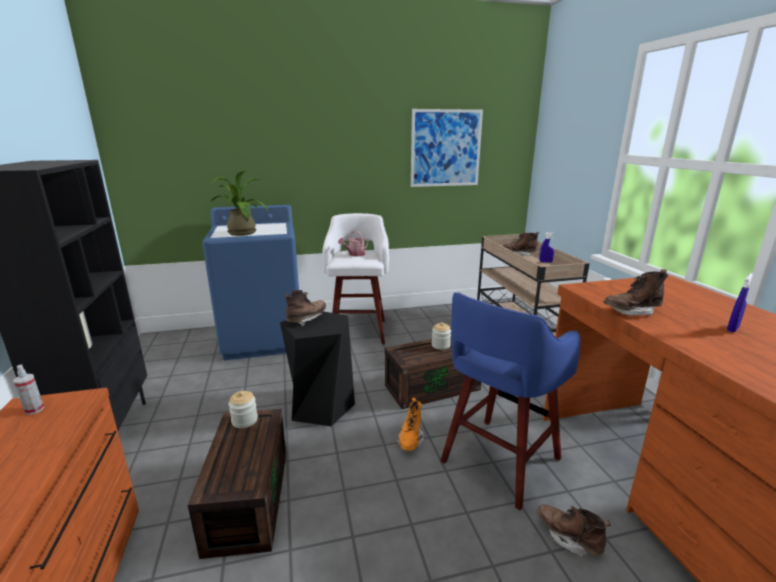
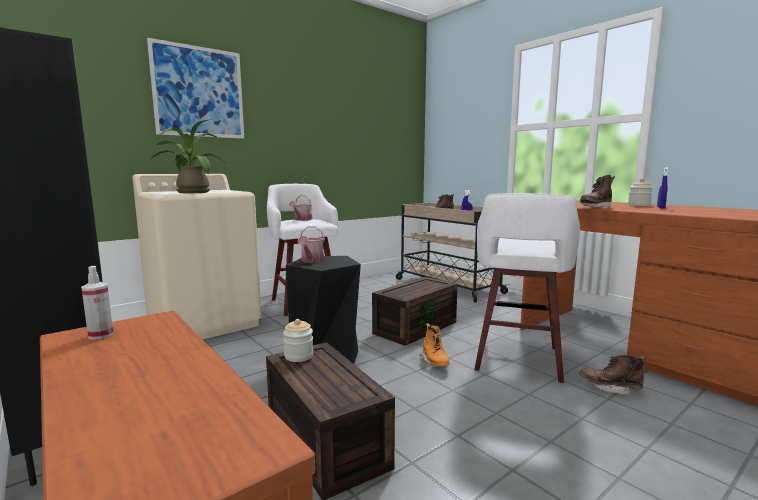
camera: 25 degrees left, 10 degrees down
(264, 338) = (205, 323): blue washing machine -> beige washing machine
(307, 319) = (311, 260): brown boot -> watering can
(440, 345) = (418, 285): jar -> jar (639, 205)
(446, 148) = (361, 128): picture -> picture (199, 92)
(498, 462) = (517, 360): blue stool -> white stool

